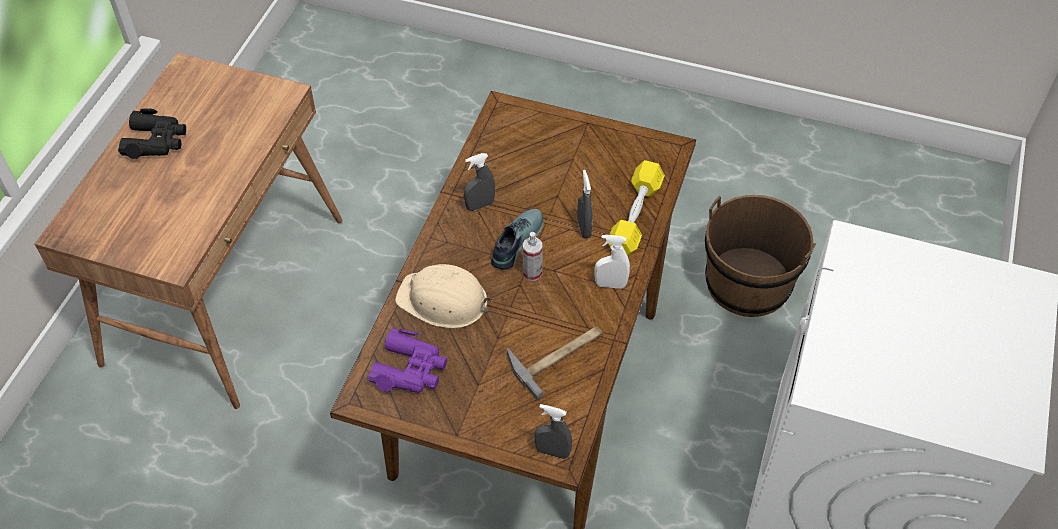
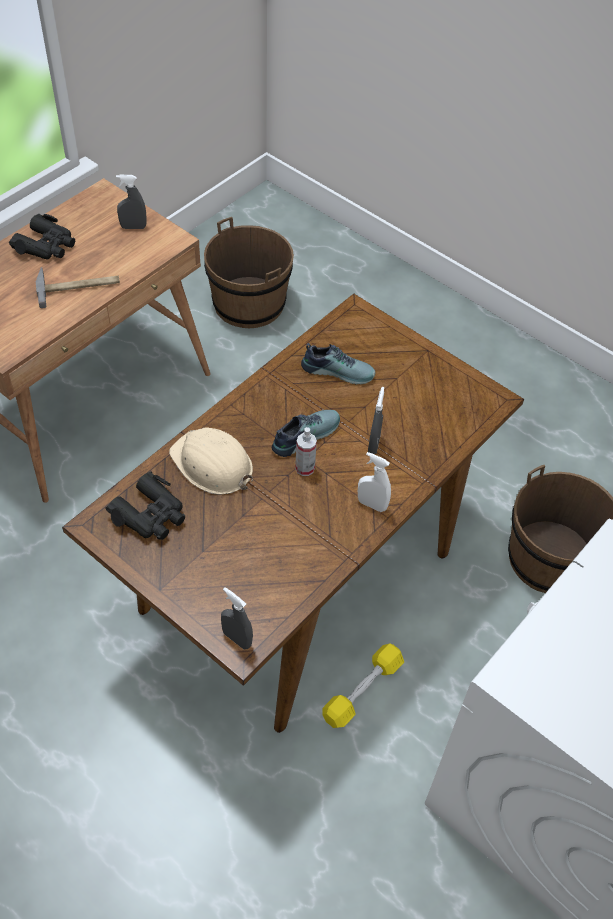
camera: 20 degrees right, 0 degrees up
(346, 135) = (249, 303): none -> brown bucket
(410, 369) = (151, 515): purple binoculars -> black binoculars
(480, 205) = (290, 391): grey spray bottle -> grey spray bottle (133, 227)
(515, 169) = (338, 370): none -> shoe
(558, 355) = (289, 551): hammer -> hammer (78, 286)
(635, 217) = (427, 450): yellow dumbbell -> yellow dumbbell (362, 690)

